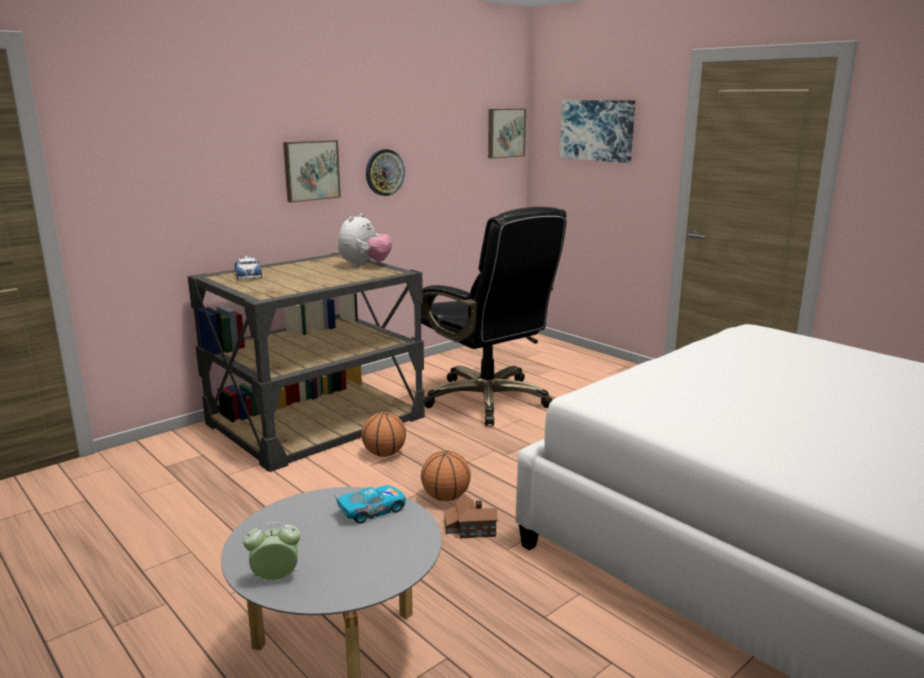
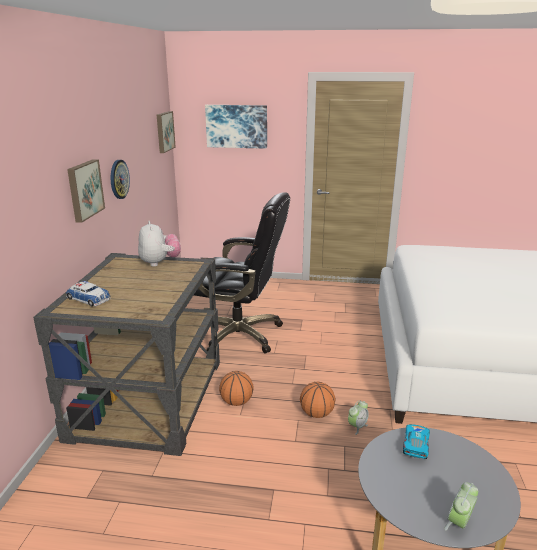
camera: 40 degrees left, 5 degrees up
(469, 528) = (357, 427): toy house -> alarm clock

